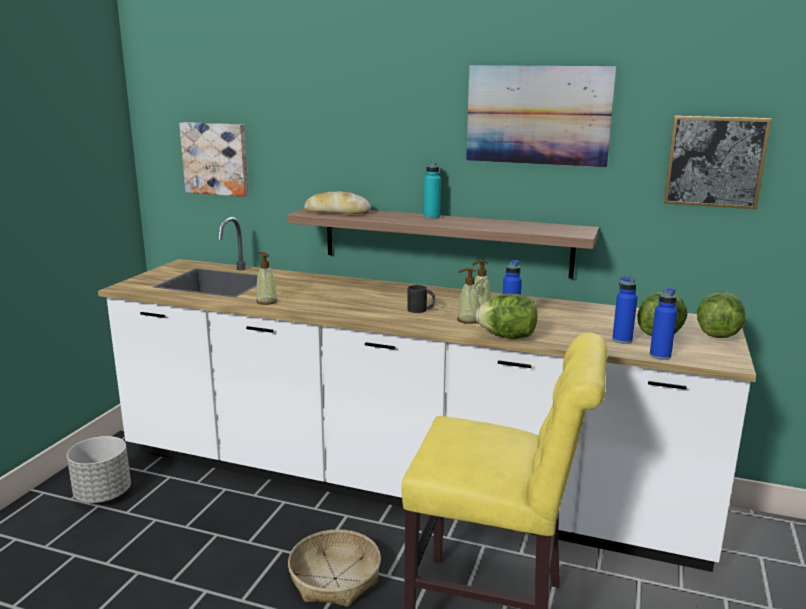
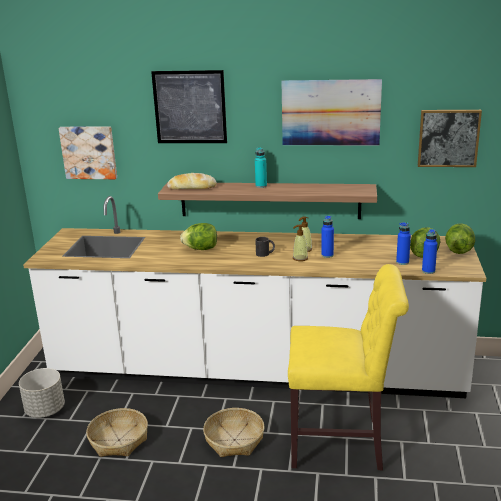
camera: 10 degrees left, 5 degrees up
(175, 551) = (118, 440): none -> basket
(266, 301) = (155, 259): soap dispenser -> none
(344, 101) = (190, 107): none -> picture
(507, 337) = (331, 268): lettuce -> lettuce (201, 249)

